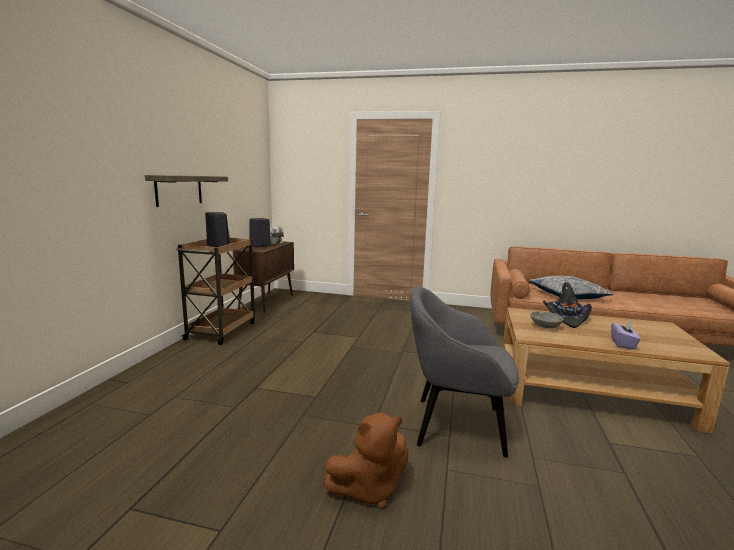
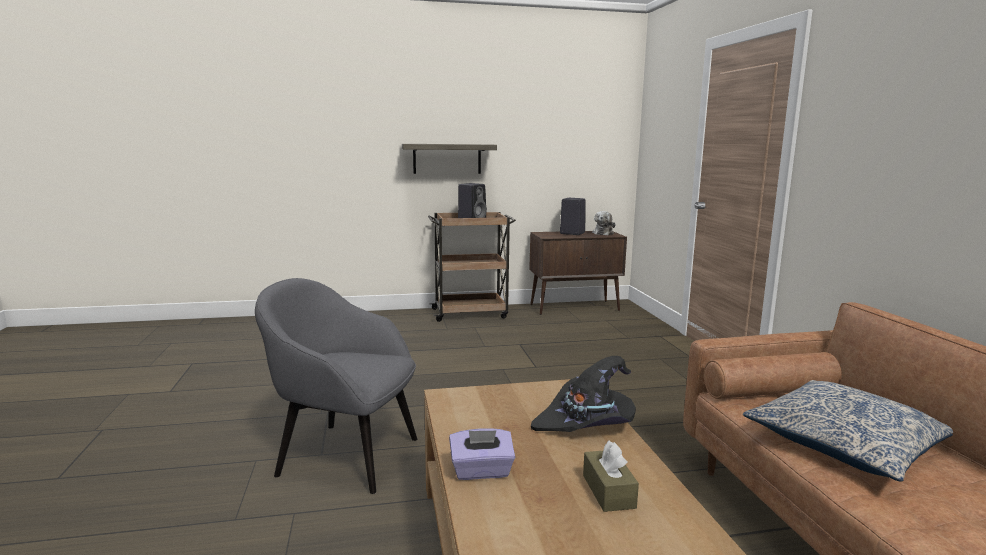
camera: 65 degrees right, 0 degrees up
(369, 489) = (219, 429): brown plush toy -> none
(456, 425) = (346, 455): grey armchair -> grey armchair turned 60 degrees counterclockwise
(544, 326) = (510, 406): grey bowl -> none
(633, 328) = (608, 491): none -> brown tissue box

